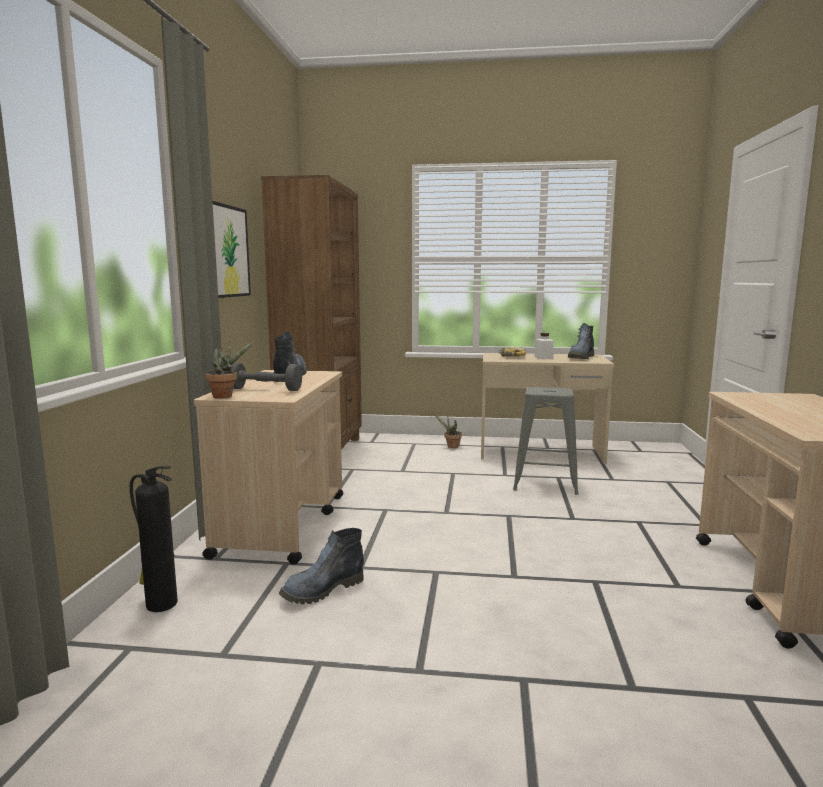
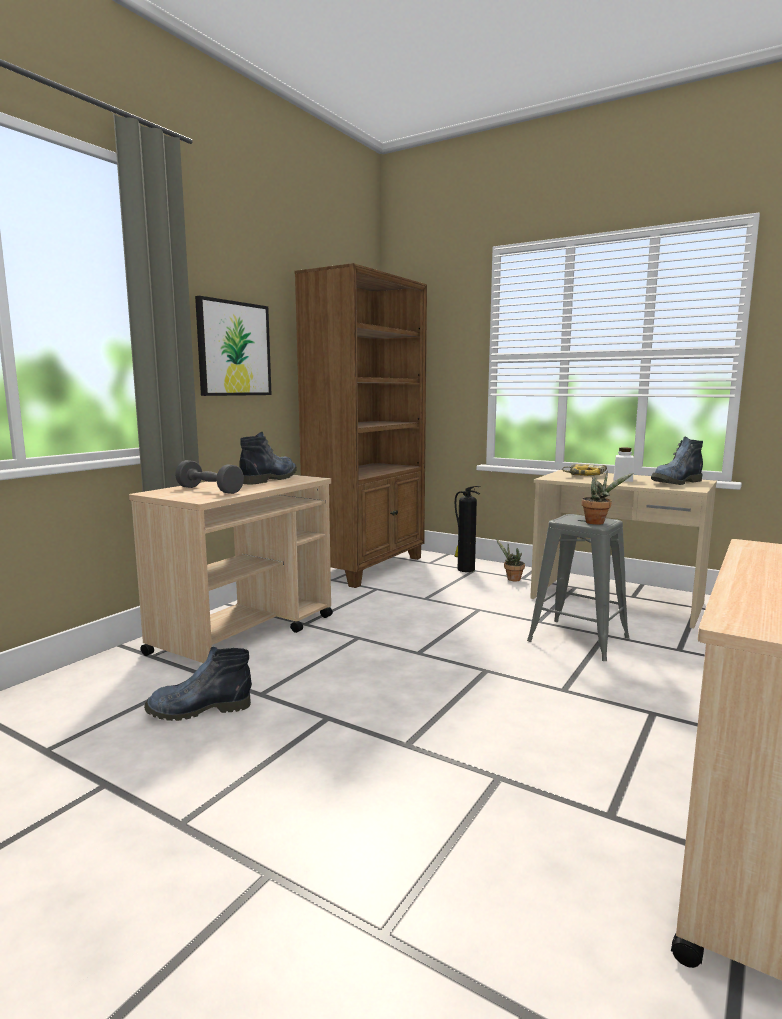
camera: 25 degrees right, 0 degrees up
(160, 604) = (60, 688): fire extinguisher -> fire extinguisher (465, 569)
(225, 396) = (160, 493): potted plant -> potted plant (597, 522)

